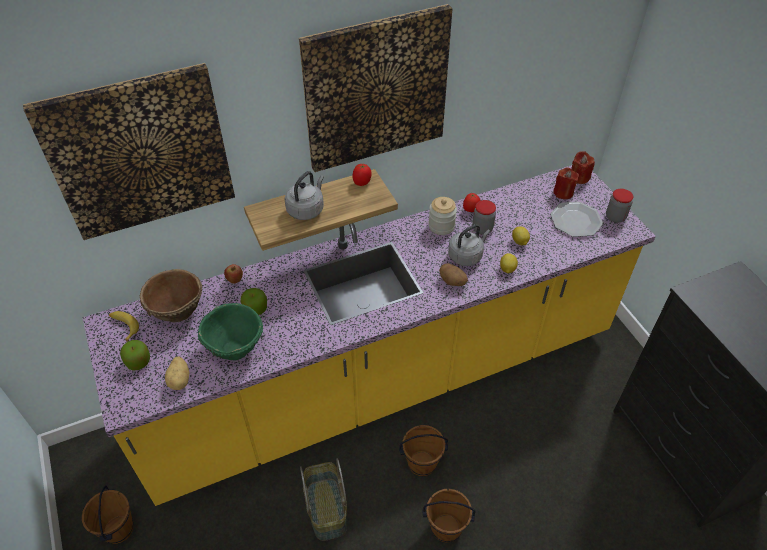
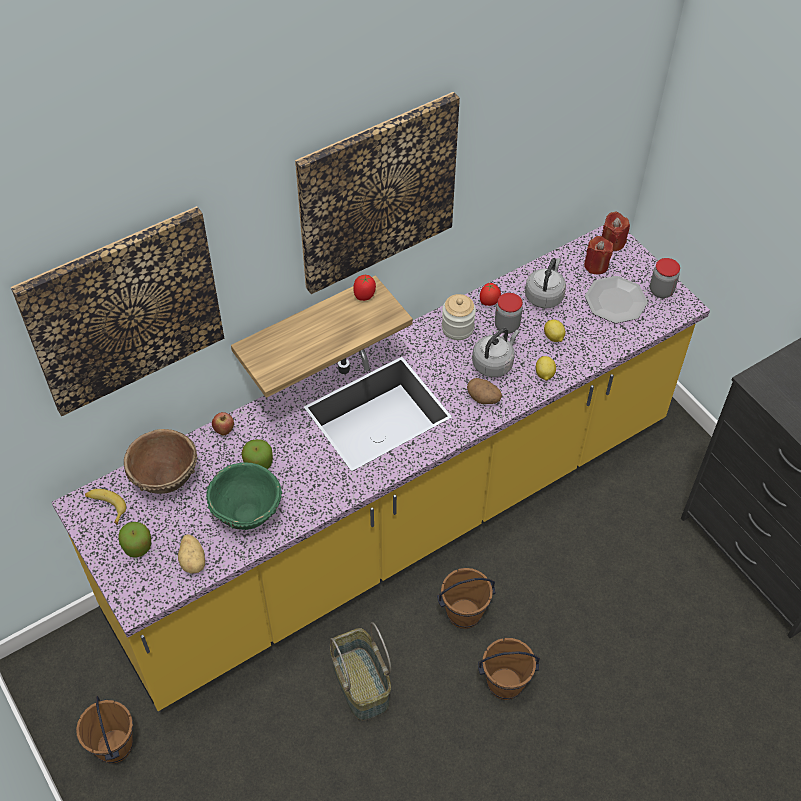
camera: 10 degrees left, 5 degrees up
(306, 209) = (307, 339): grey kettle -> grey kettle (544, 295)

